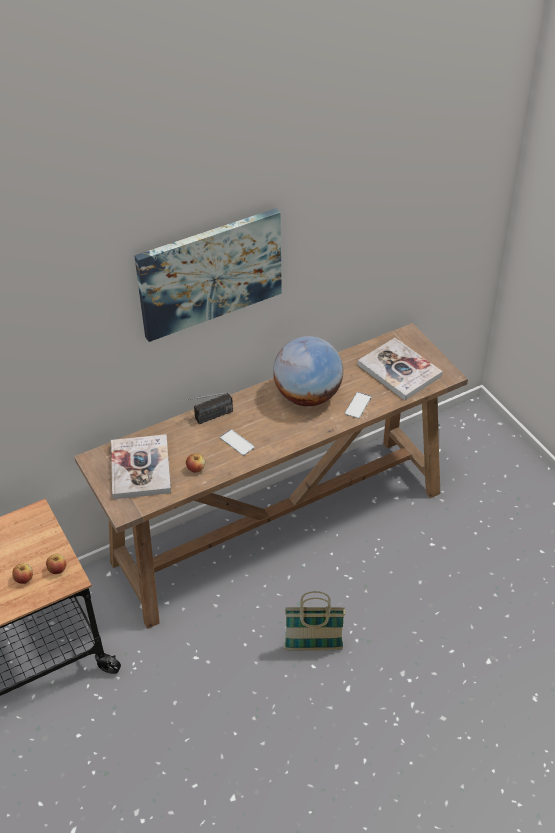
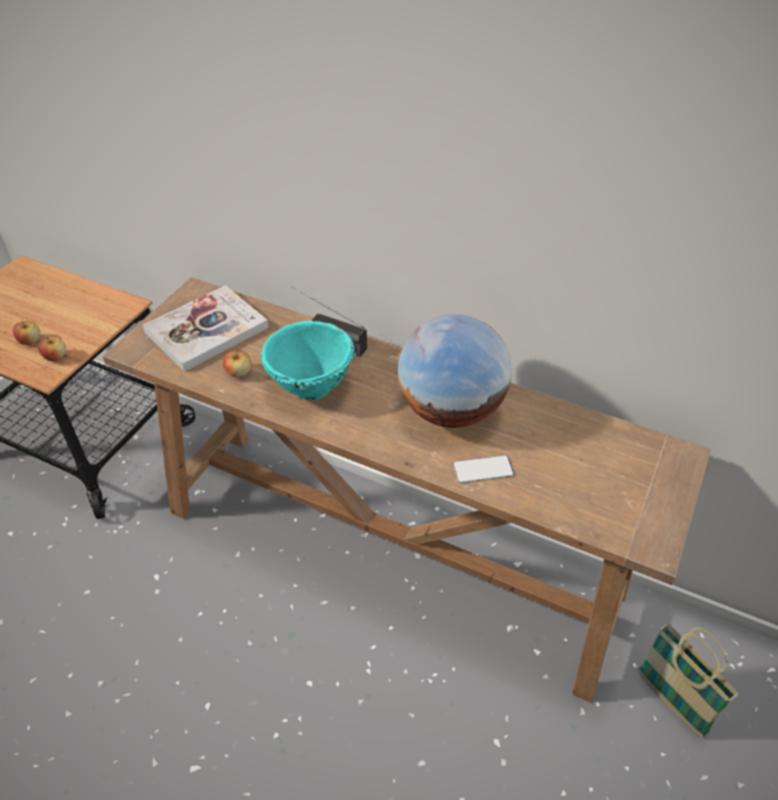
camera: 55 degrees right, 0 degrees up
(209, 273) = (378, 126): picture -> none
(237, 442) = (310, 386): phone -> turquoise bowl
(313, 647) = (235, 689): basket -> basket (671, 702)
(399, 370) = (598, 481): book -> none

